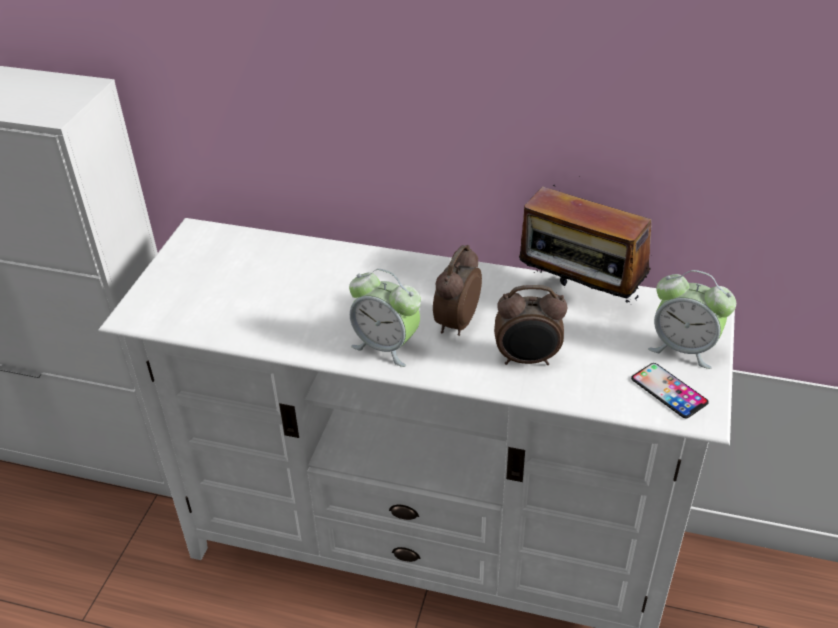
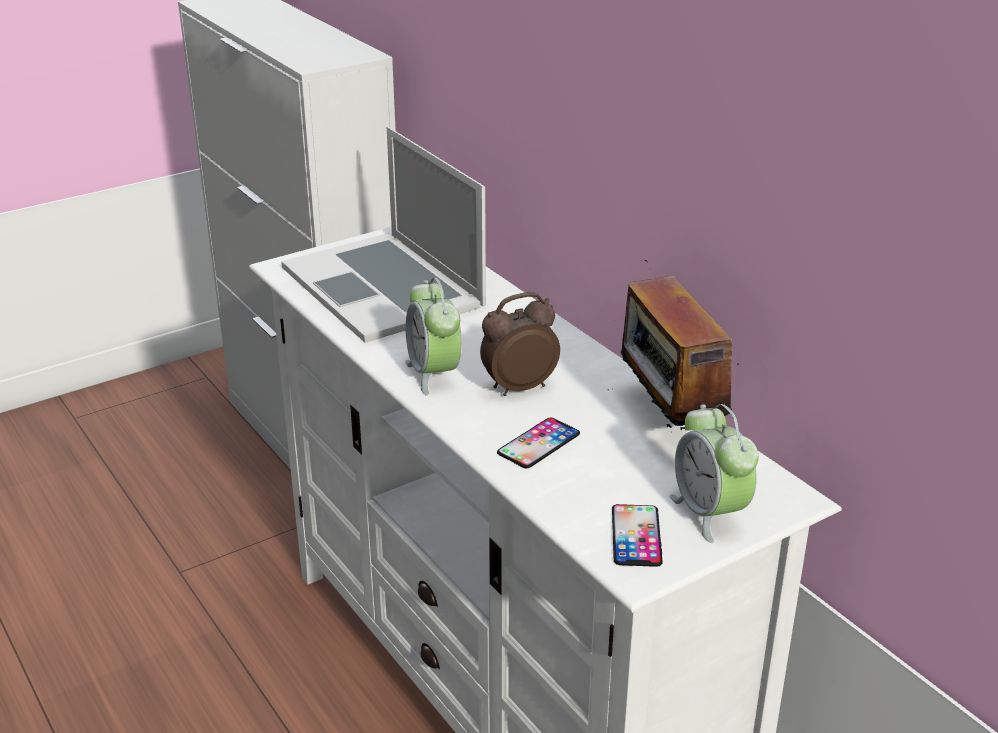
camera: 40 degrees right, 10 degrees down
(243, 291) = (383, 286): none -> laptop
(527, 359) = (538, 443): alarm clock -> phone

